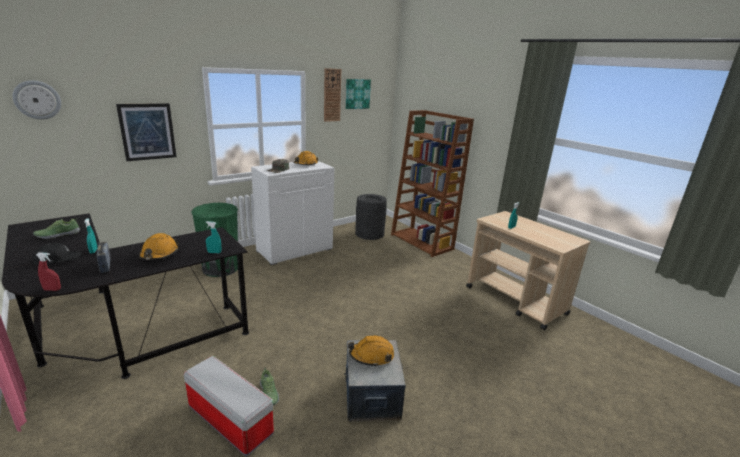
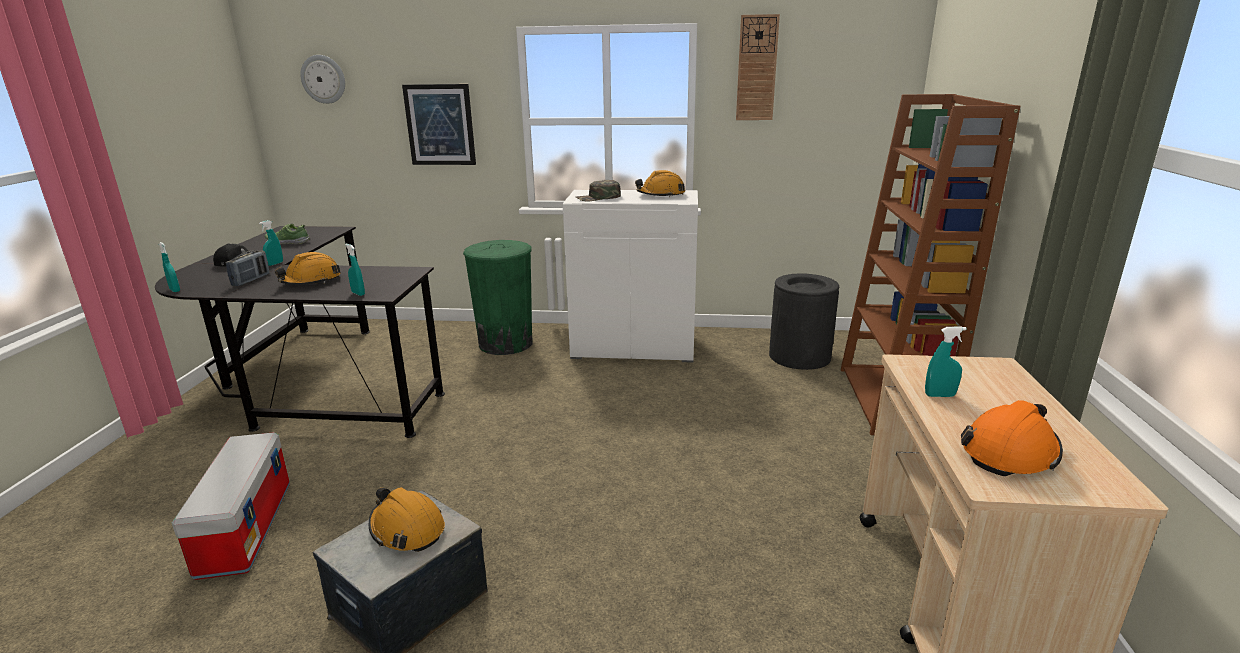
camera: 45 degrees right, 0 degrees up
(52, 289) = (175, 290): red spray bottle -> turquoise spray bottle
(268, 394) = (317, 523): shoe -> none
(357, 94) = (819, 64): picture -> none
(549, 238) = (1010, 452): none -> orange hard hat

